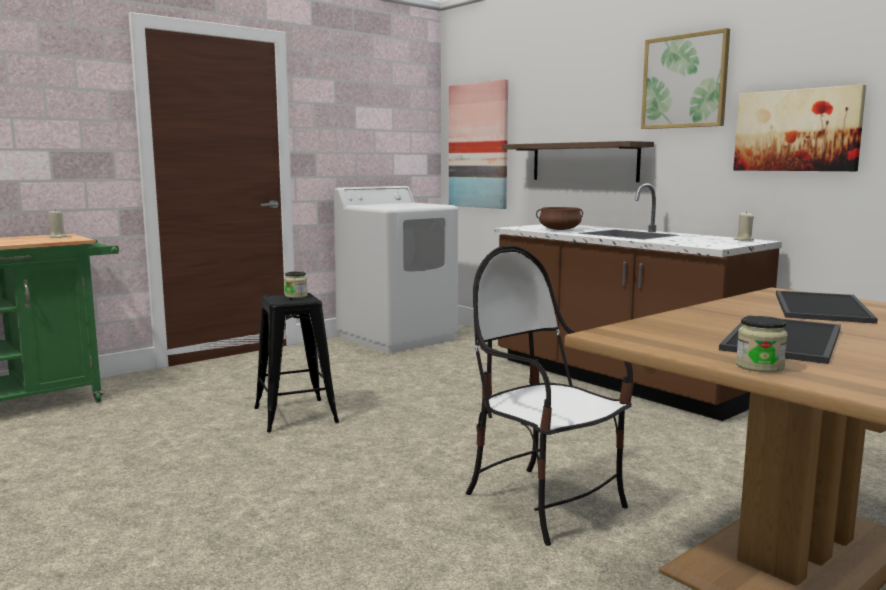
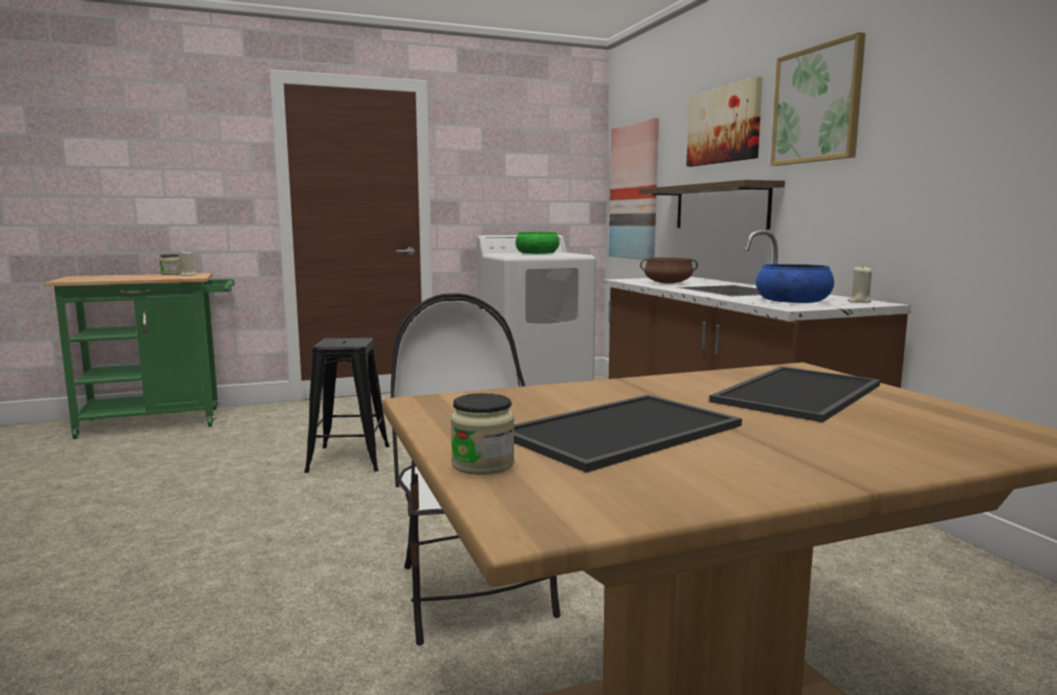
camera: 20 degrees right, 0 degrees up
(296, 296) = (352, 340): jar -> jar (171, 274)
(399, 204) = (537, 253): none -> green bowl
(700, 241) = (792, 301): none -> blue bowl
(796, 130) = (936, 158): picture -> picture (724, 125)

